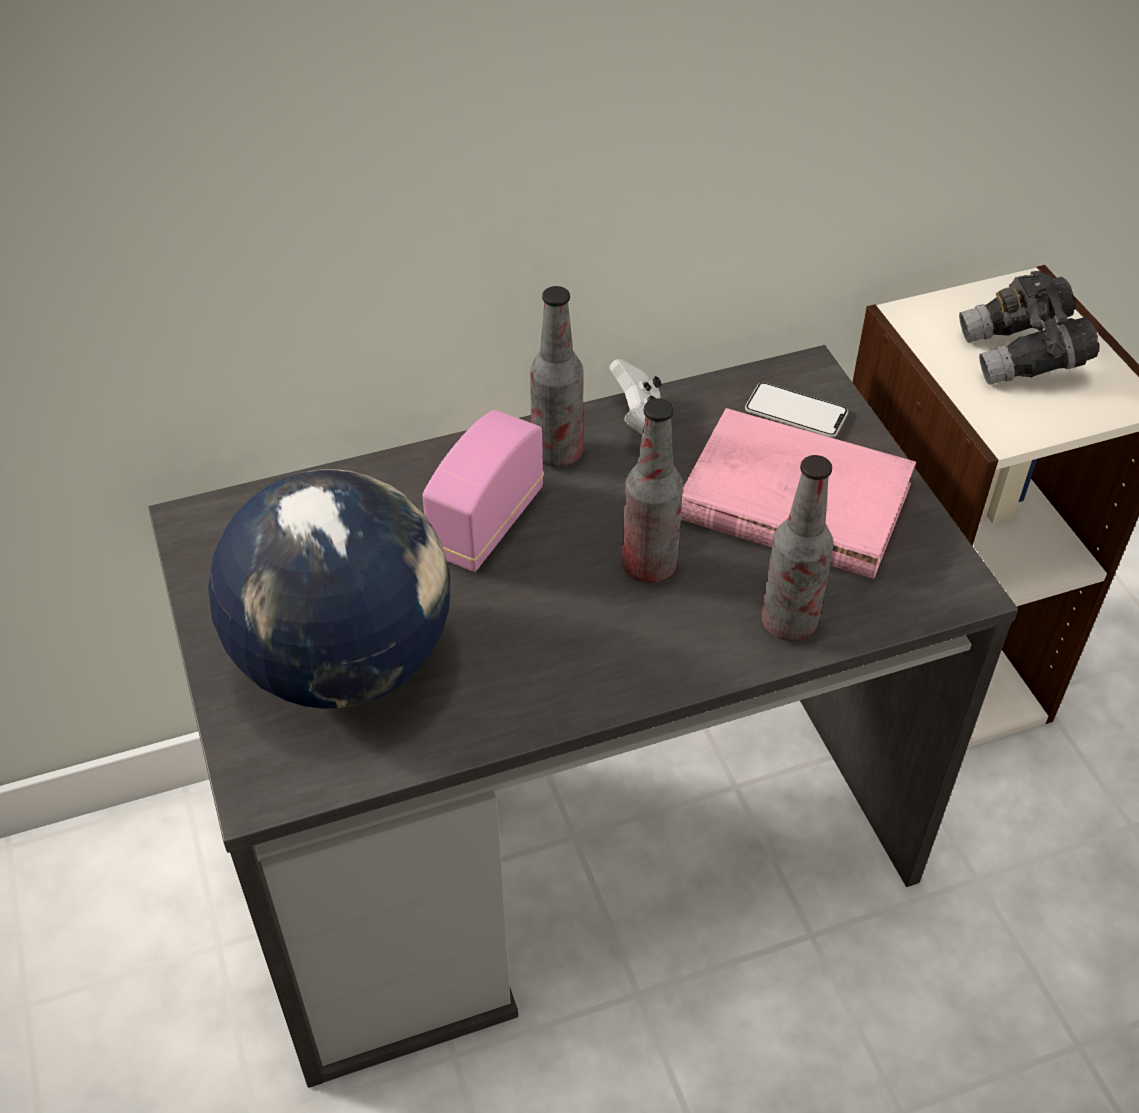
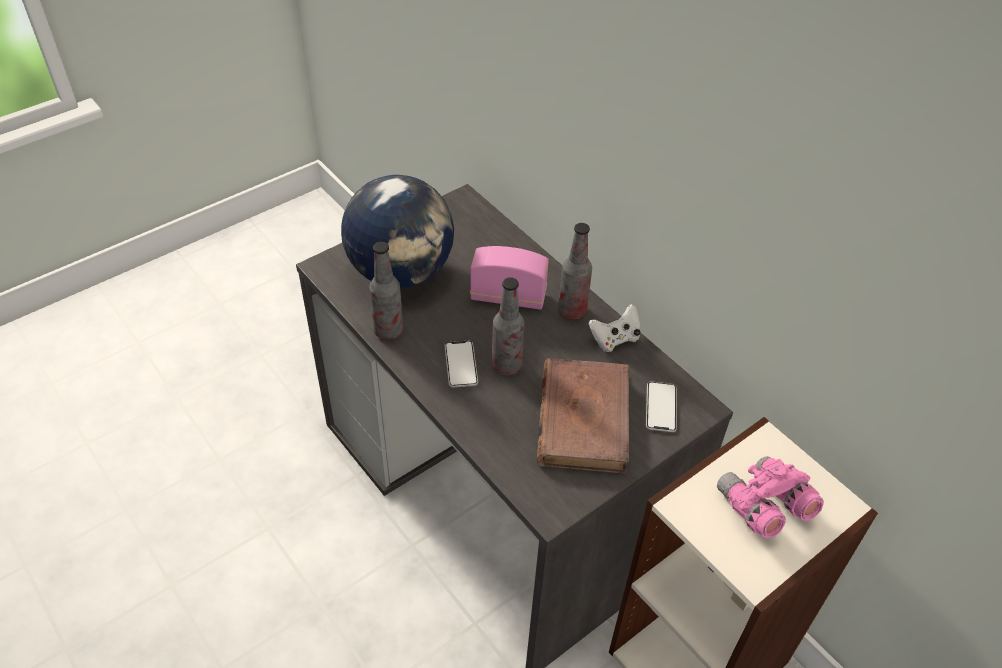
camera: 70 degrees right, 0 degrees up
(624, 626) = (461, 364): none -> phone
(789, 622) = (490, 432): bottle -> bottle (388, 330)
(792, 502) = (583, 418): pink book -> brown book
(1022, 356) = (763, 508): grey binoculars -> pink binoculars

